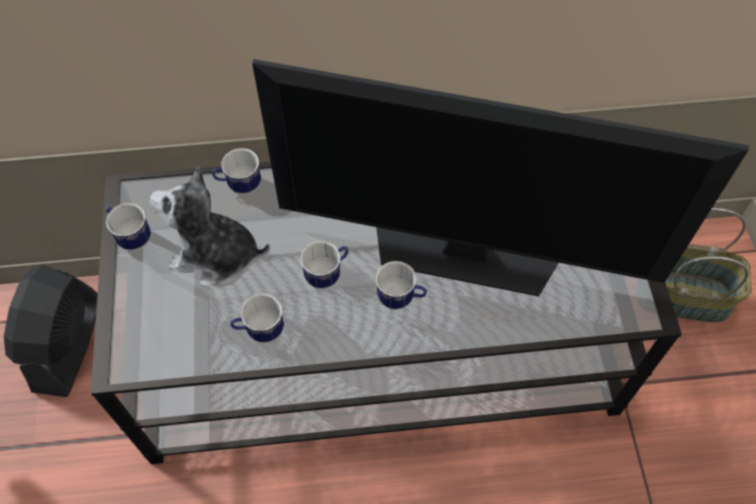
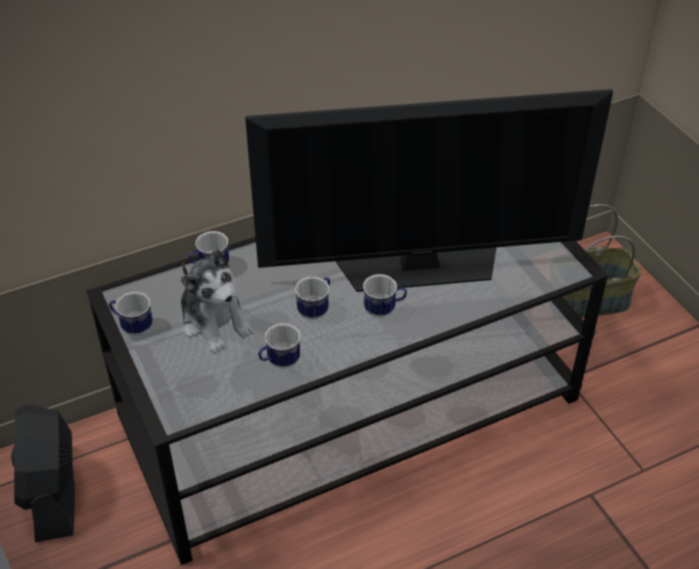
camera: 20 degrees left, 15 degrees down
(216, 256) = (215, 322): plush toy -> plush toy turned 120 degrees counterclockwise

